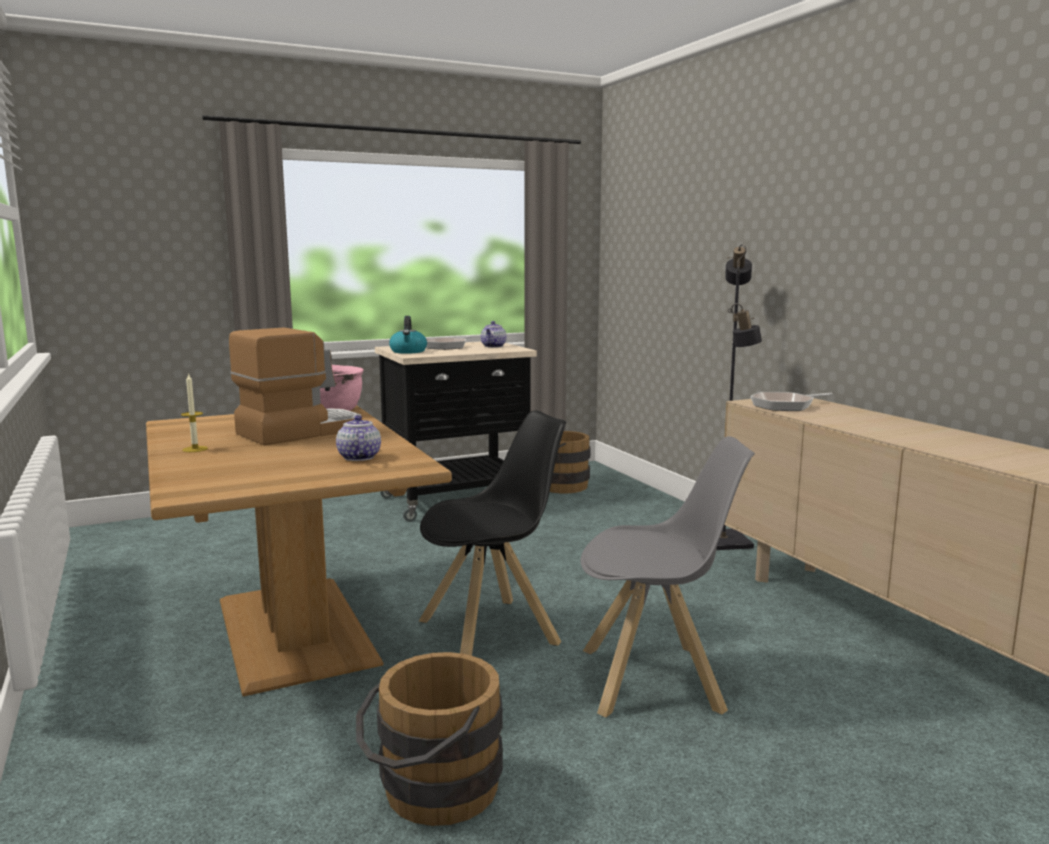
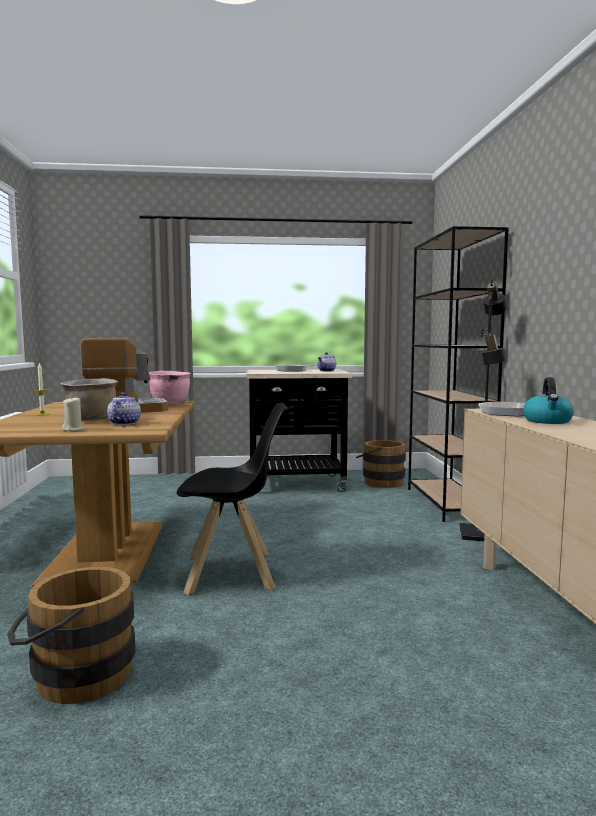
camera: 20 degrees right, 5 degrees down
(296, 454) = (91, 420): none -> brown cooking pot
(314, 475) = (73, 429): none -> beige candle
(408, 351) = (260, 371): kettle -> kettle (547, 421)
(655, 679) = (323, 629): grey chair -> none
(659, 506) = (448, 503): none -> beige bookcase

